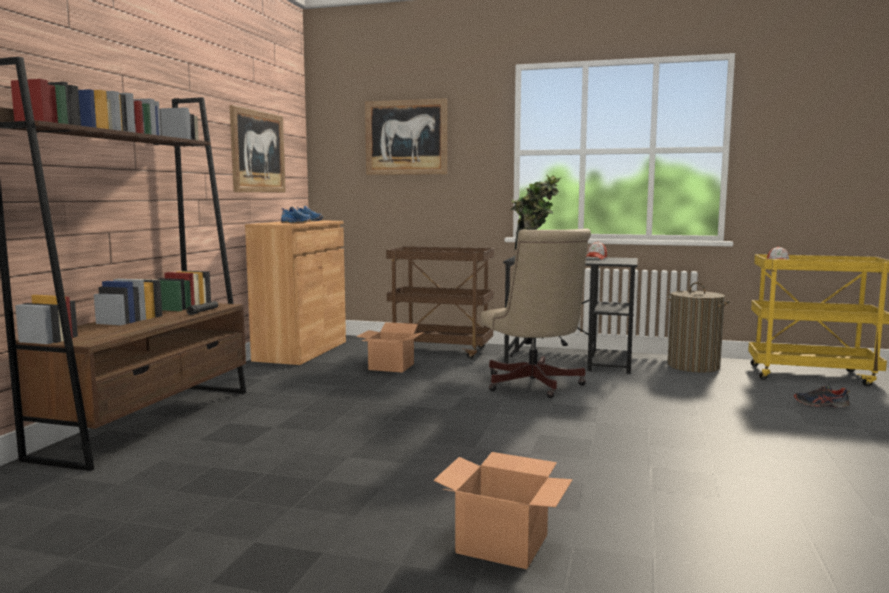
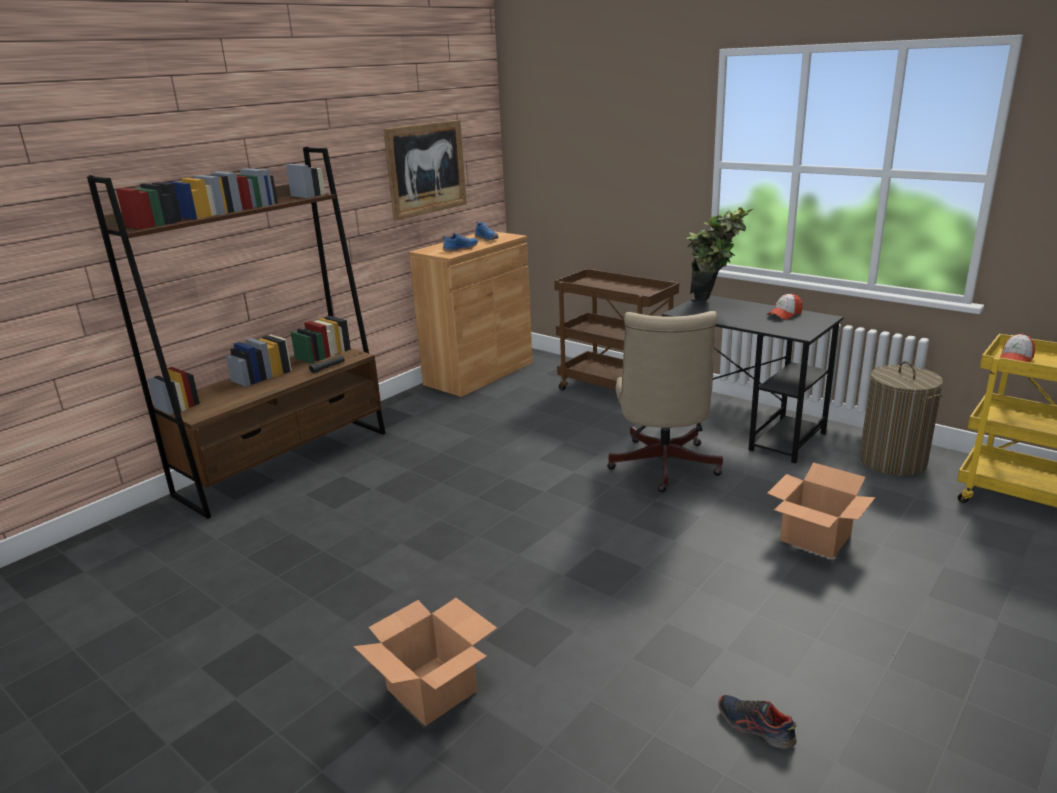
camera: 25 degrees right, 15 degrees up
(392, 367) = (544, 412): cardboard box -> cardboard box (816, 538)
(406, 137) = (597, 138): picture -> none
(820, 405) = (989, 565): shoe -> shoe (755, 727)

